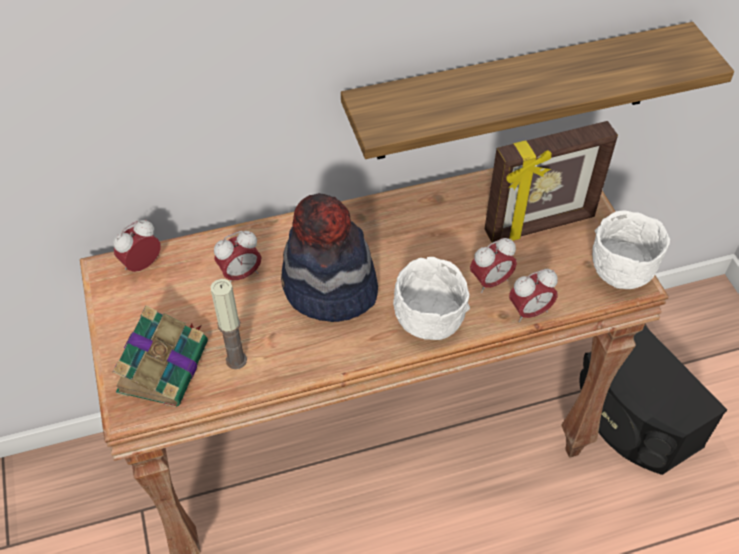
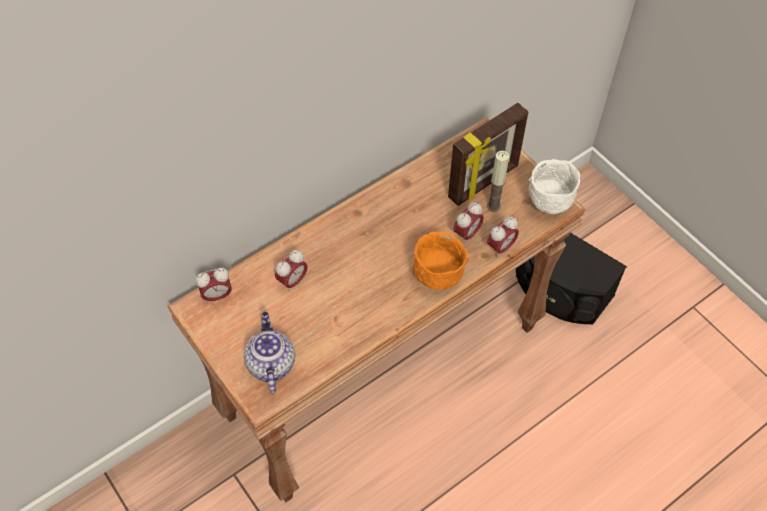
camera: 20 degrees left, 5 degrees up
(142, 265) = (217, 296): alarm clock -> alarm clock turned 135 degrees counterclockwise
(164, 365) = (270, 363): book -> teapot
(236, 360) = (319, 343): candle -> candle (493, 206)
(329, 289) = (360, 272): hat -> none
(428, 322) = (437, 275): white bowl -> orange bowl
(516, 93) = (443, 93): shelf -> none

